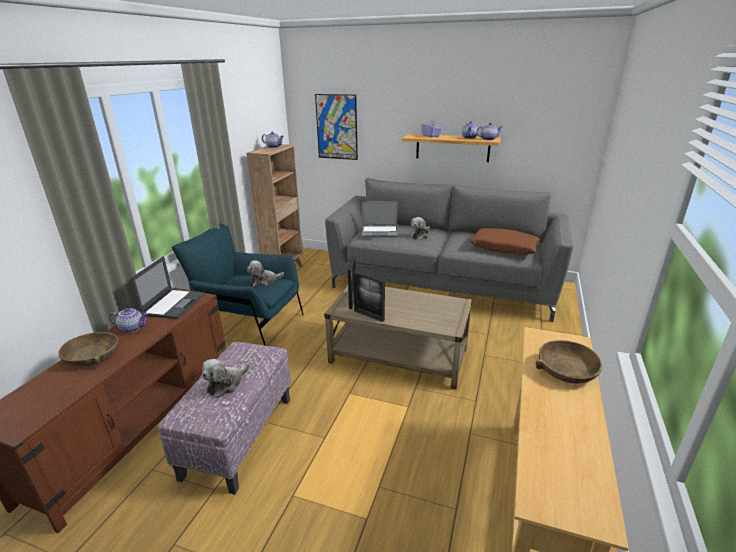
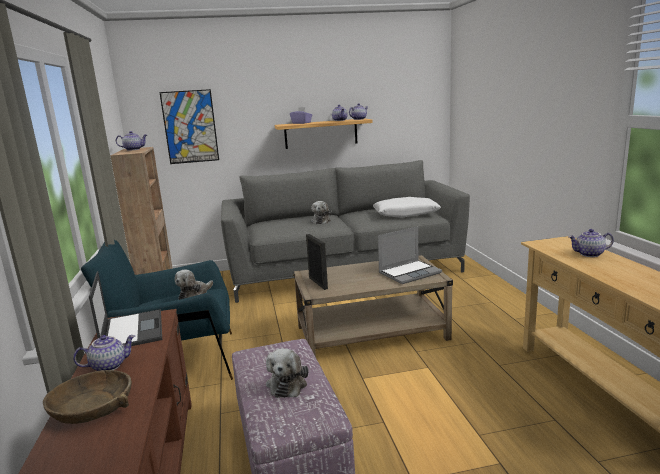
camera: 30 degrees left, 10 degrees down
(369, 315) = (352, 289): picture frame -> none
(380, 232) = (278, 226): laptop -> laptop (410, 273)
(504, 248) = (406, 214): brown pillow -> white pillow
(566, 370) = (589, 254): brown bowl -> teapot

